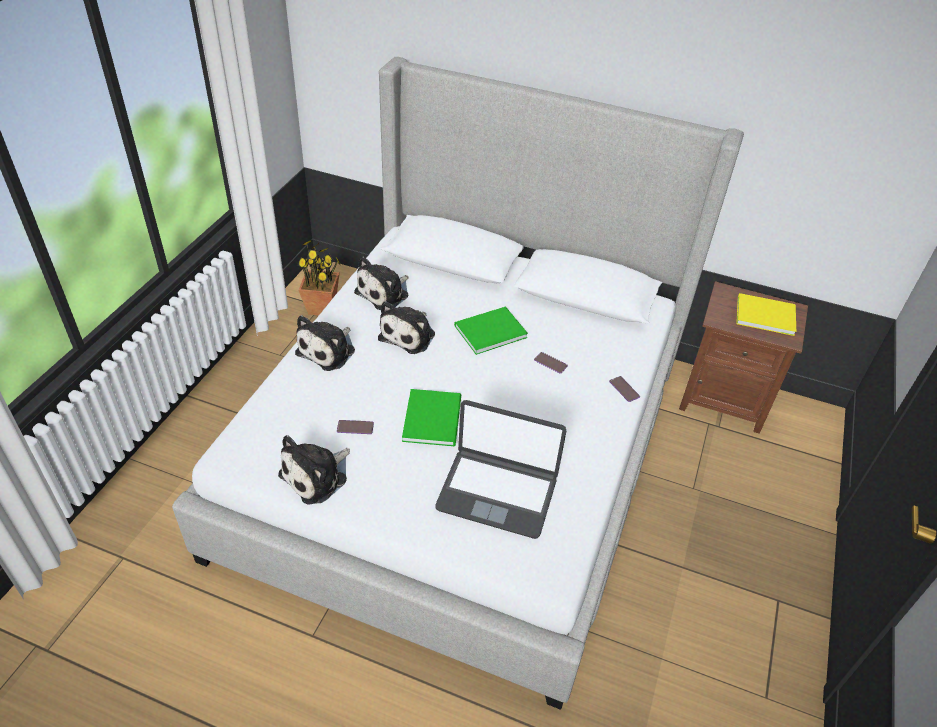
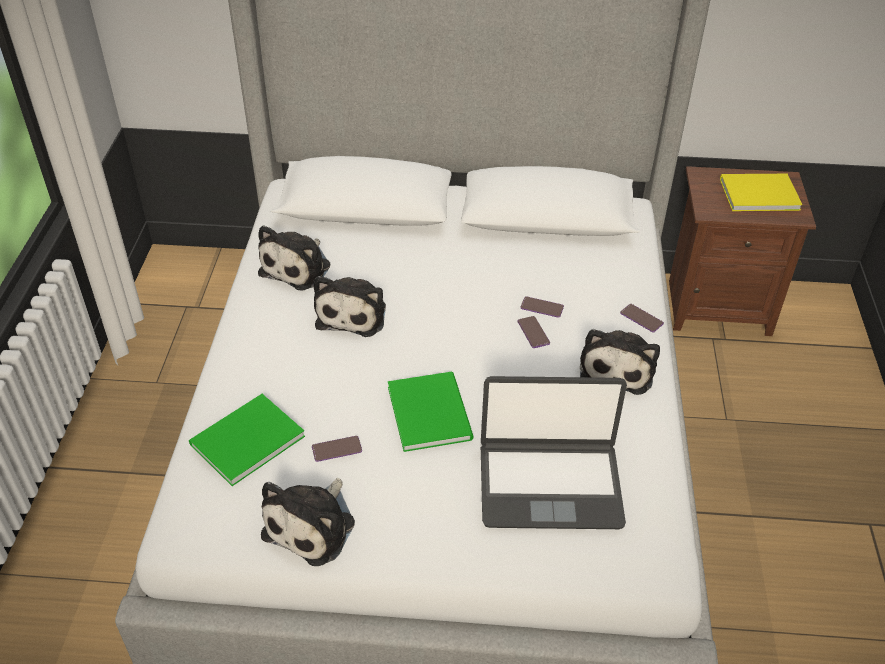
camera: 15 degrees left, 0 degrees up
(322, 307) = (189, 308): potted plant -> none
(328, 350) = (257, 358): plush toy -> plush toy (617, 367)
(488, 331) = (449, 286): green book -> green book (243, 440)
(535, 380) = (533, 332): none -> phone

